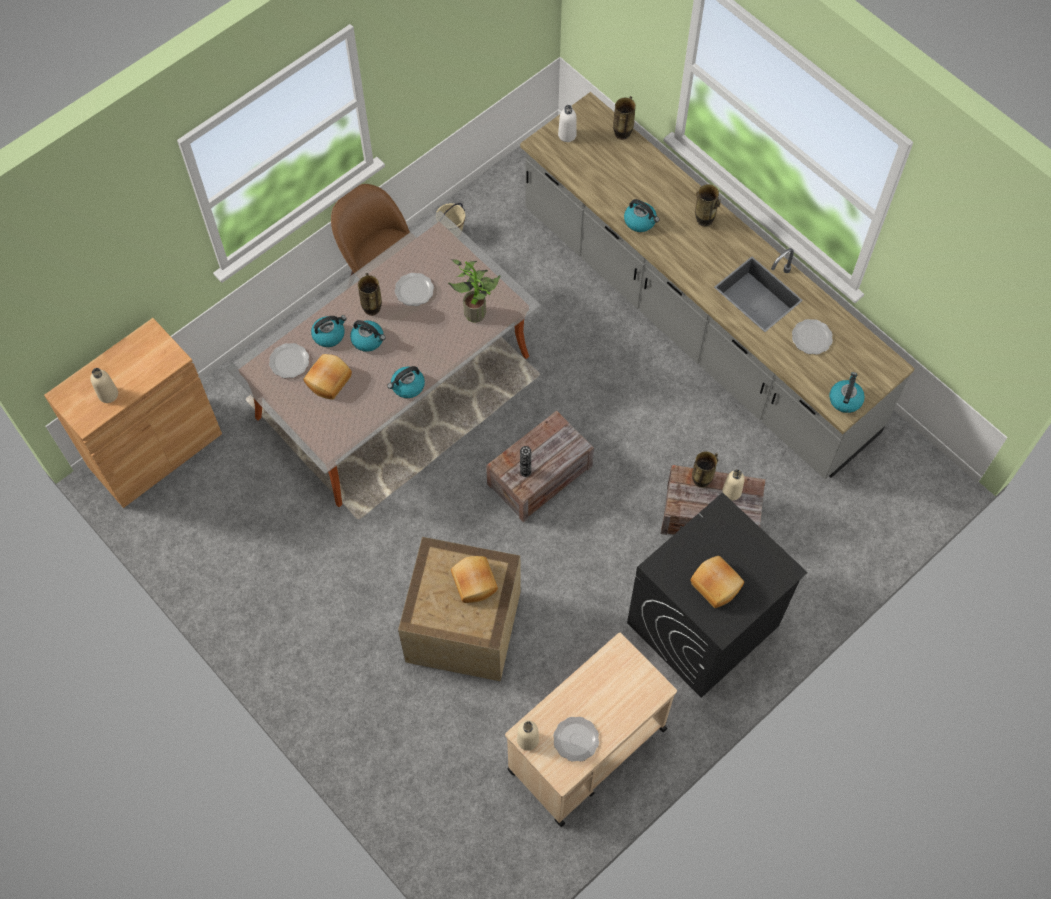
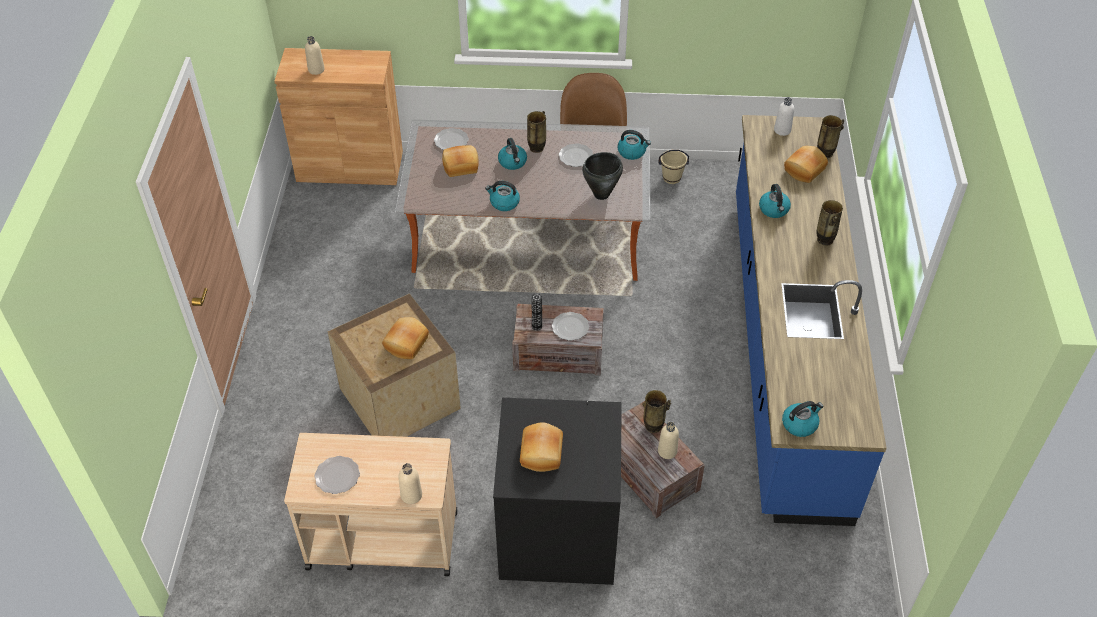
camera: 45 degrees right, 15 degrees down
(329, 335) = (493, 144): kettle -> kettle (632, 152)
(477, 311) = (602, 194): potted plant -> black cooking pot
(527, 740) = (308, 449): beige bottle -> beige bottle (411, 495)
(622, 163) = (803, 169): none -> bread
(695, 321) = (785, 345): grey counter -> blue counter
(811, 338) = (820, 367): plate -> plate (569, 327)

